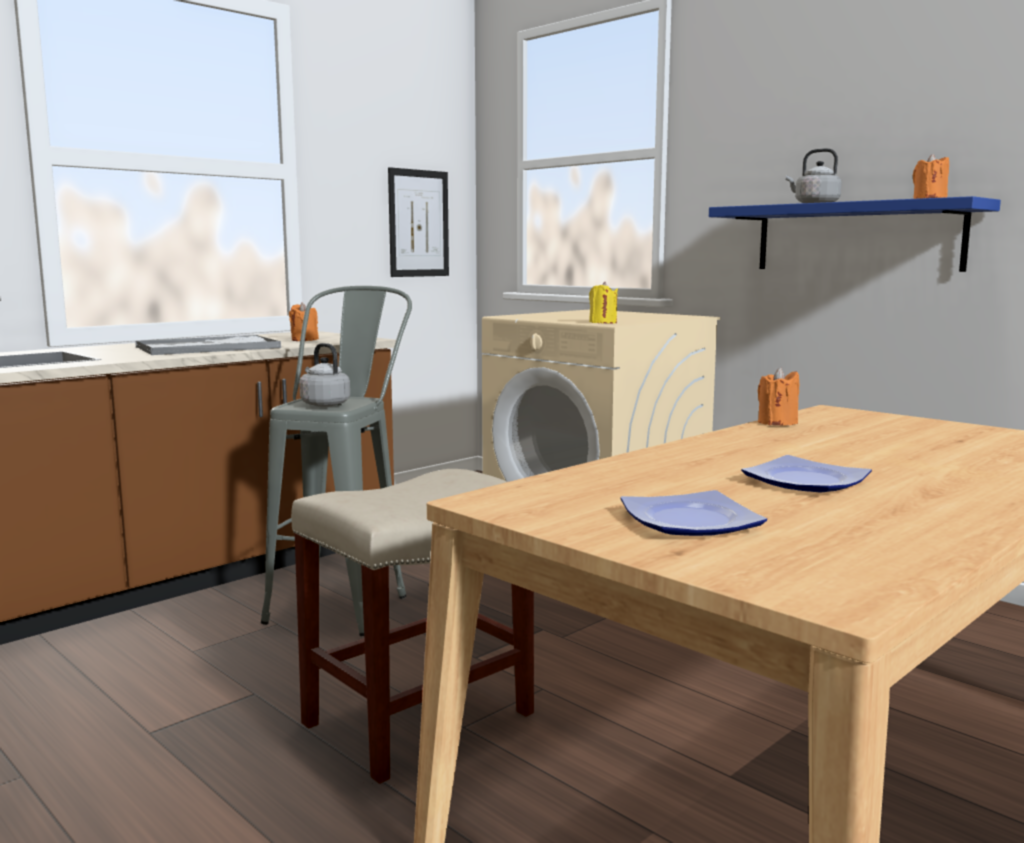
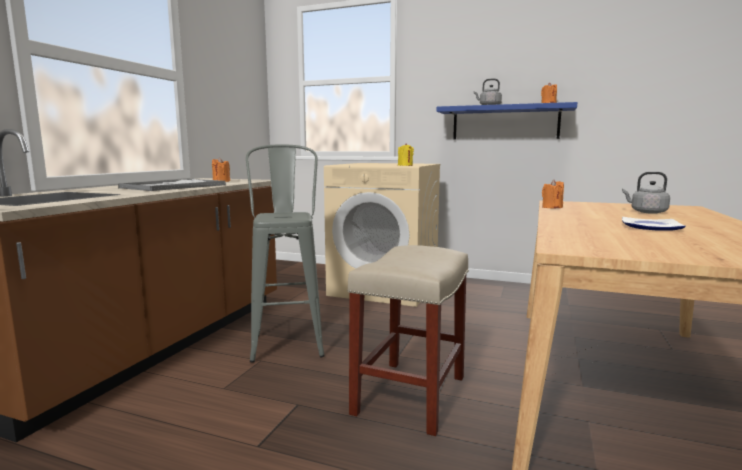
camera: 25 degrees left, 0 degrees up
(323, 404) = (283, 216): grey kettle -> grey kettle (646, 212)
(418, 223) = (244, 114): picture -> none
(691, 521) = (675, 246): plate -> none

